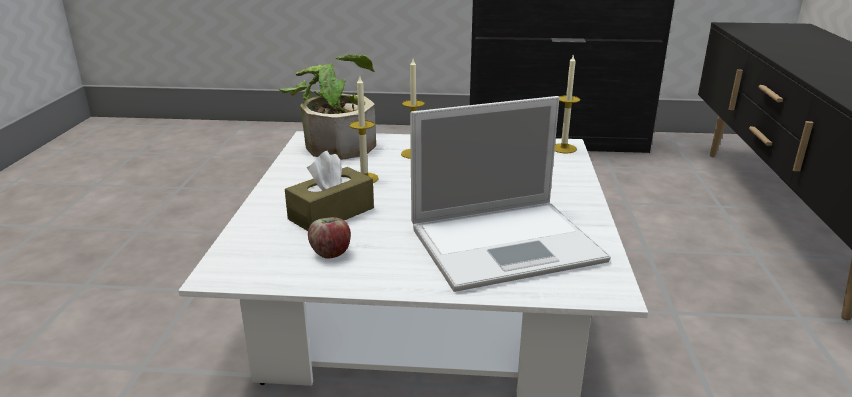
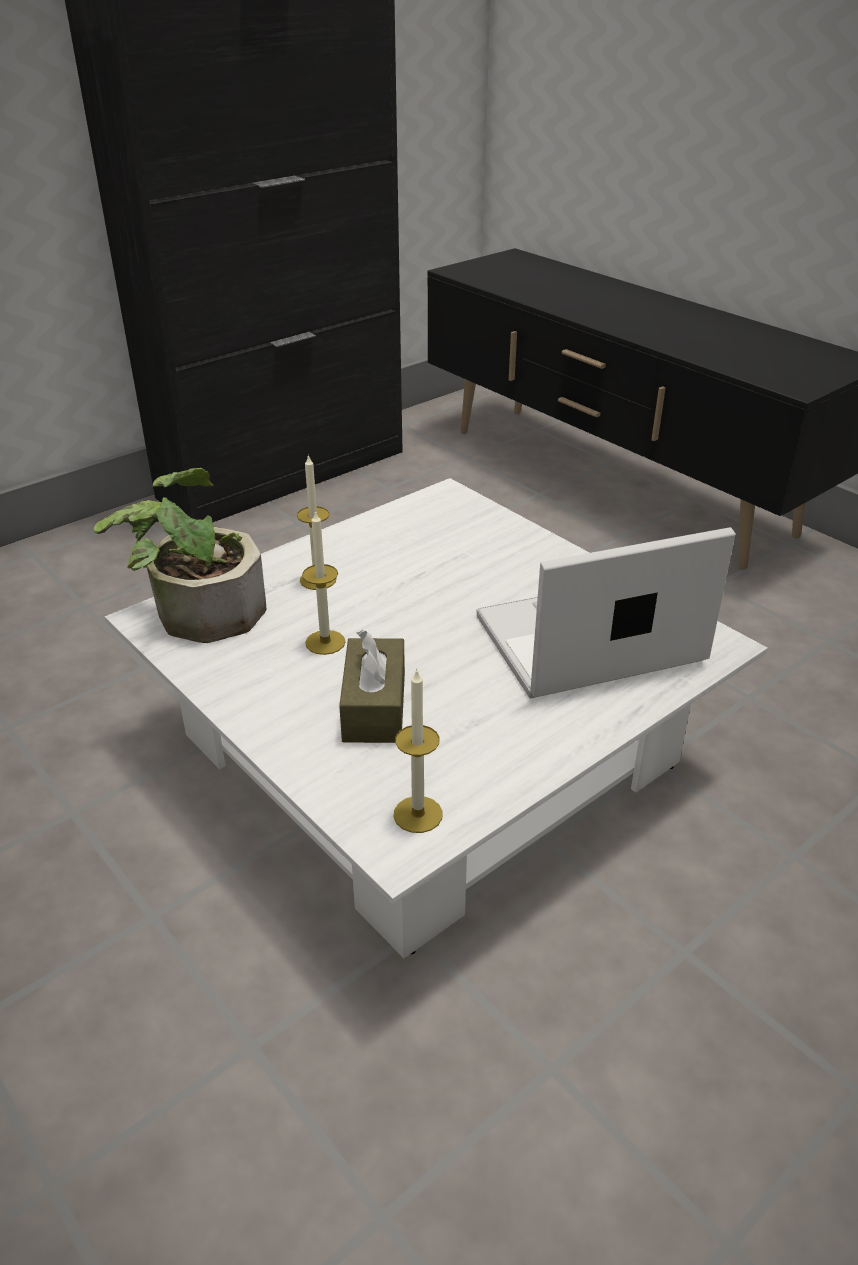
camera: 45 degrees left, 10 degrees up
(331, 253) = (460, 752): apple -> none
(508, 243) = (584, 642): laptop -> laptop turned 135 degrees counterclockwise
(563, 148) = (453, 499): candle -> candle (418, 814)

